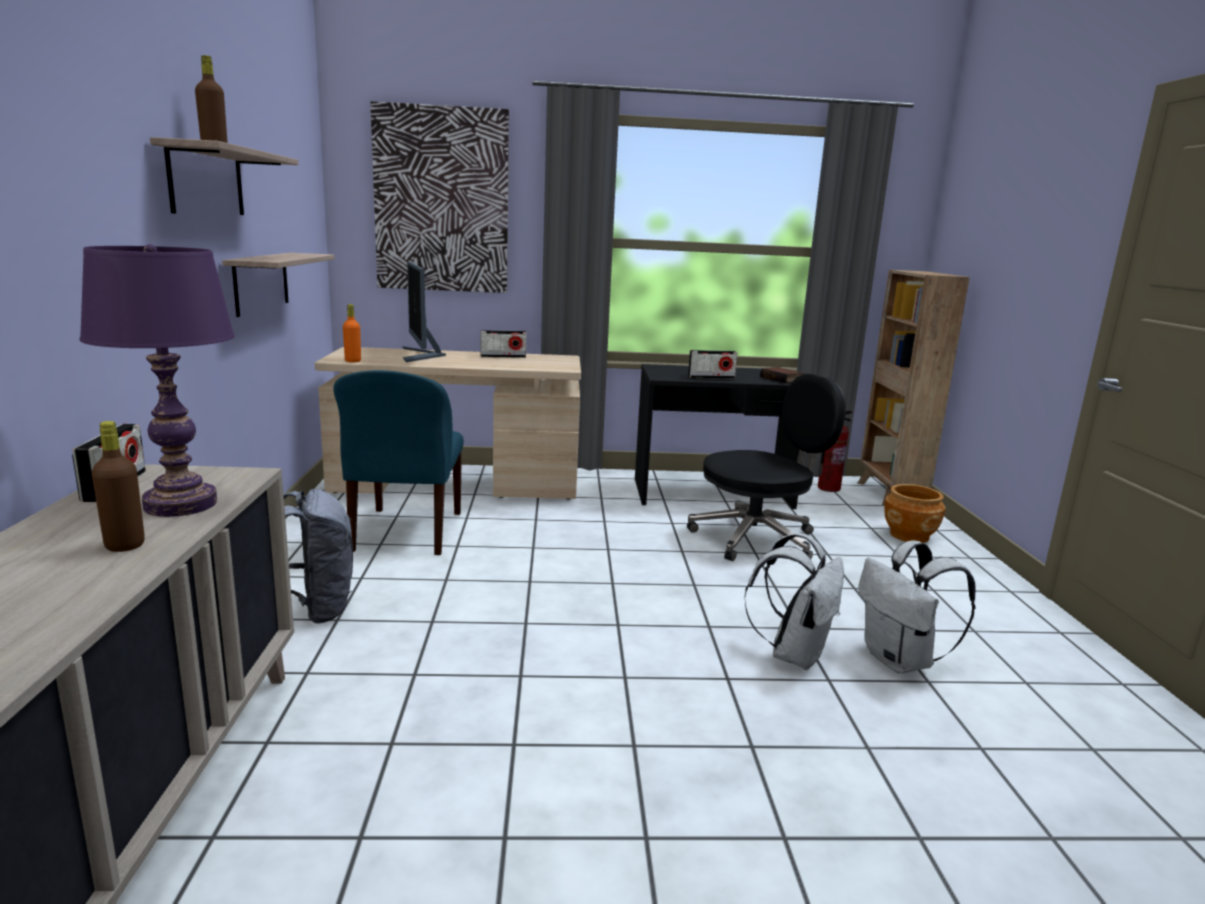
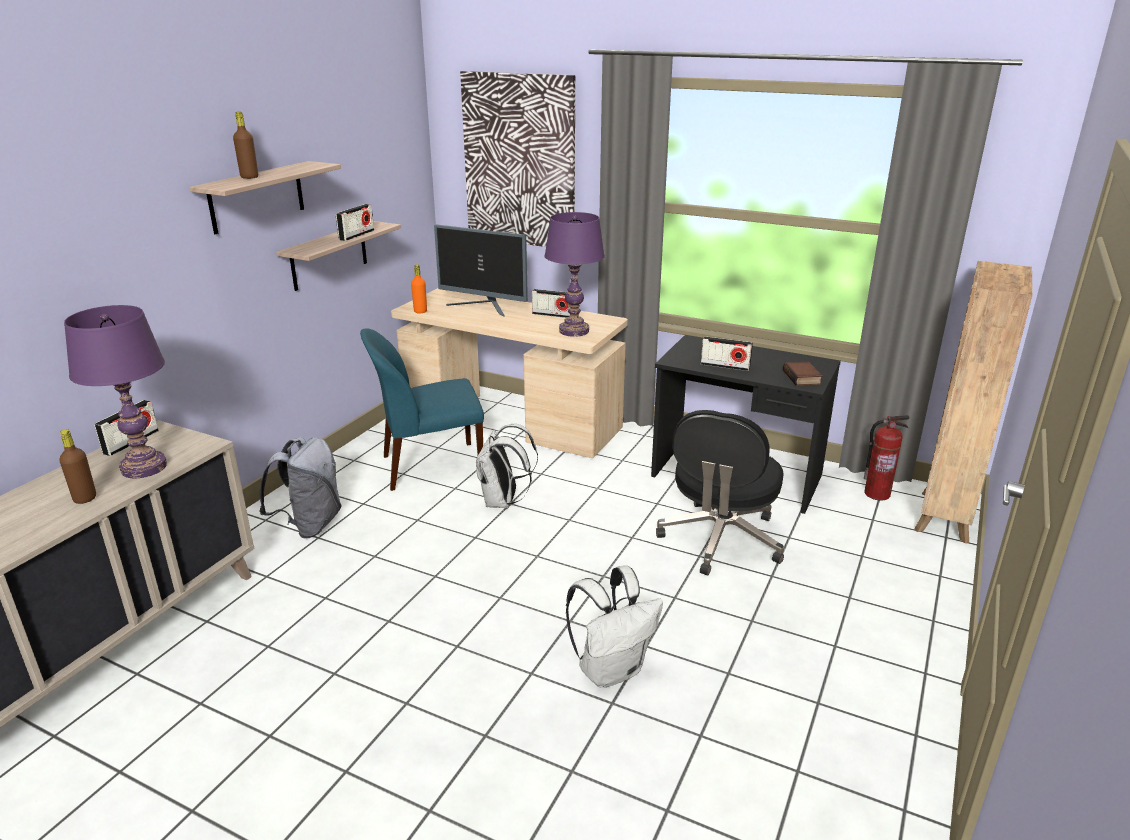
camera: 30 degrees right, 10 degrees up
(300, 256) = (356, 235): none -> radio
(406, 533) = (429, 466): blue chair -> blue chair turned 45 degrees clockwise
(421, 355) = (484, 307): monitor -> monitor turned 75 degrees counterclockwise
(544, 364) = (574, 331): none -> purple table lamp
(757, 538) = (720, 540): black office chair -> black office chair turned 105 degrees clockwise
(900, 661) = (699, 708): white backpack -> white backpack (503, 502)
(909, 536) = (895, 576): brown planter -> none

